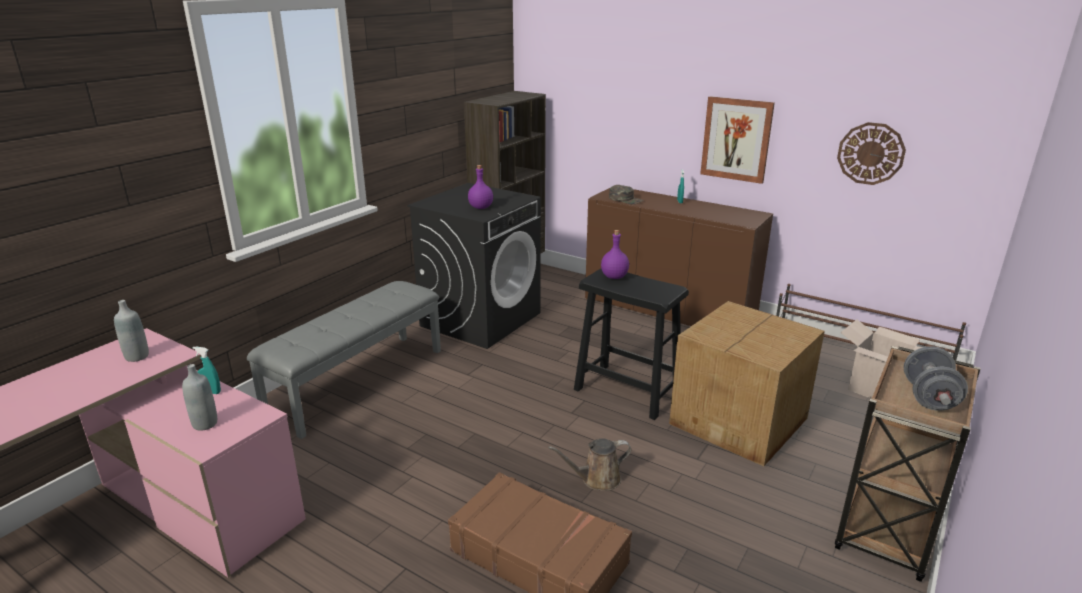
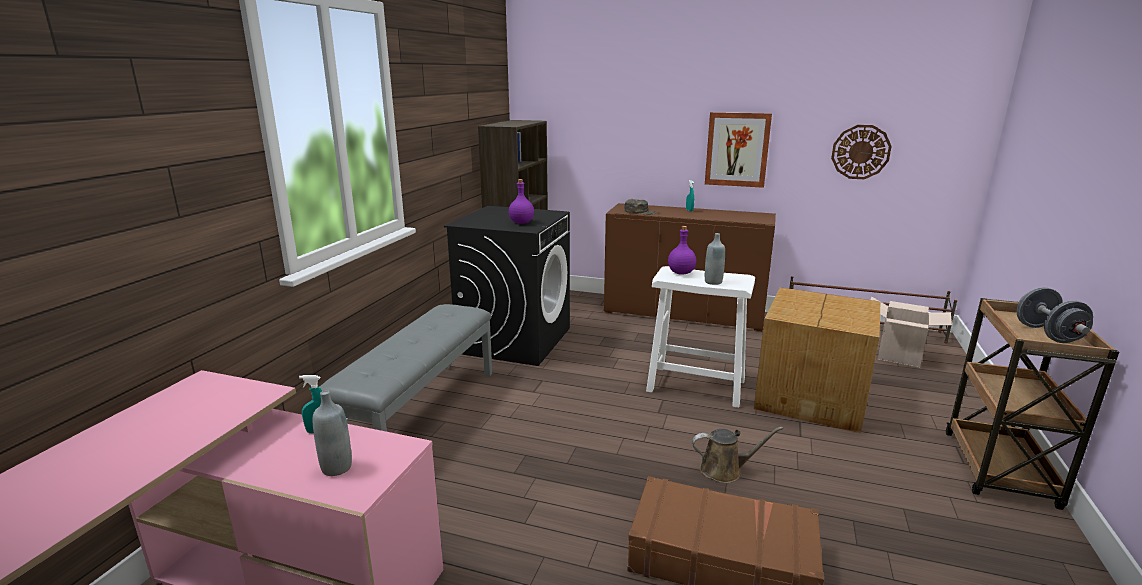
camera: 15 degrees left, 5 degrees down
(137, 357) = (210, 401): grey bottle -> grey bottle (713, 282)
(597, 479) = (724, 470): brown watering can -> brown watering can turned 150 degrees counterclockwise
(628, 391) = (696, 386): black stool -> white stool

